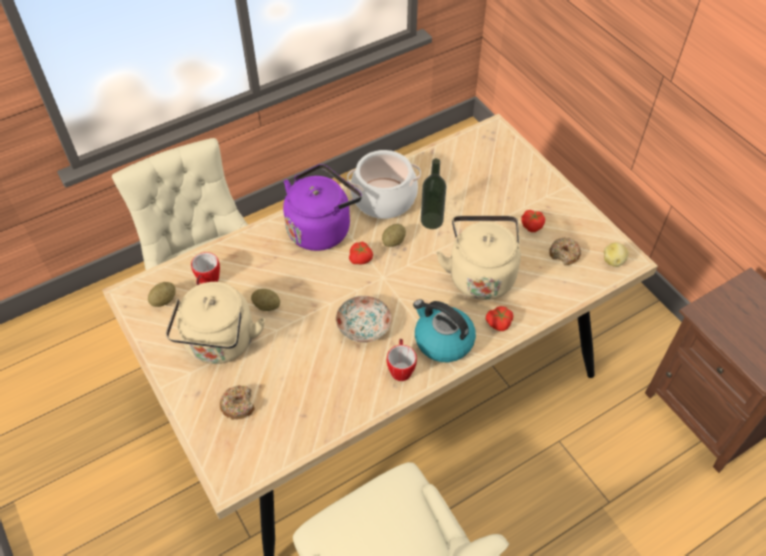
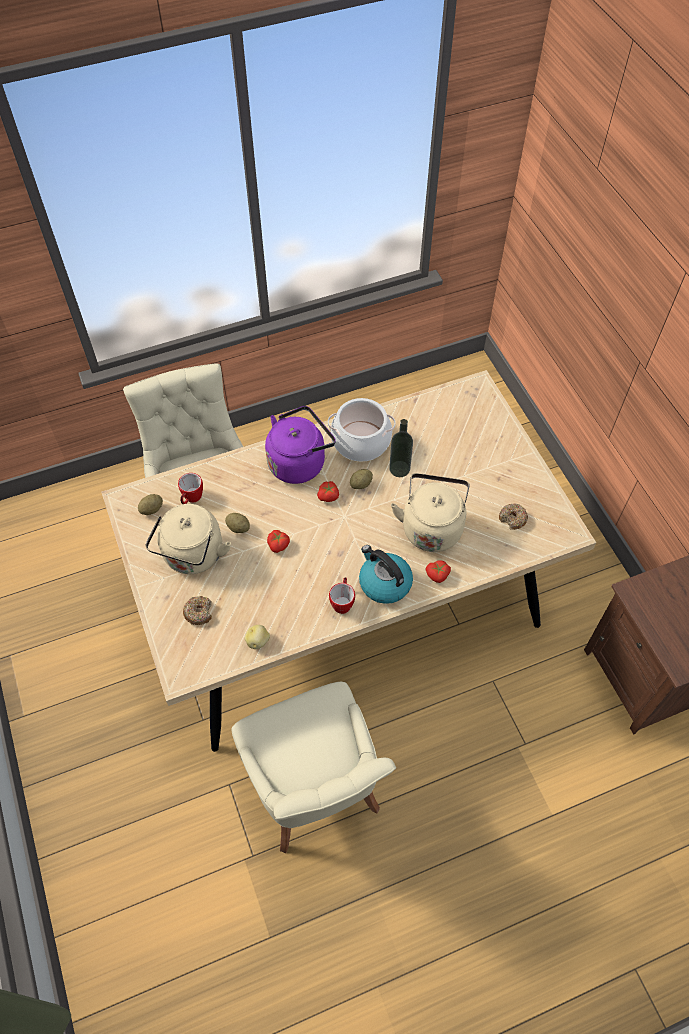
camera: 10 degrees right, 5 degrees up
(364, 326) = (319, 559): plate -> none
(532, 225) = (490, 487): tomato -> tomato (279, 544)
(613, 261) = (556, 532): potato -> potato (258, 641)

